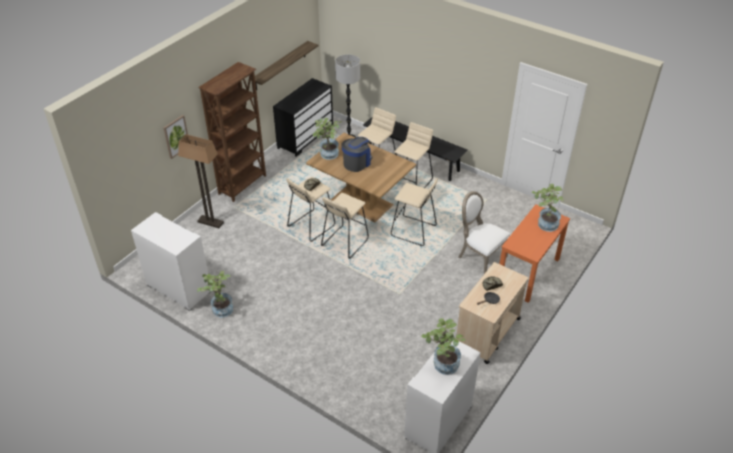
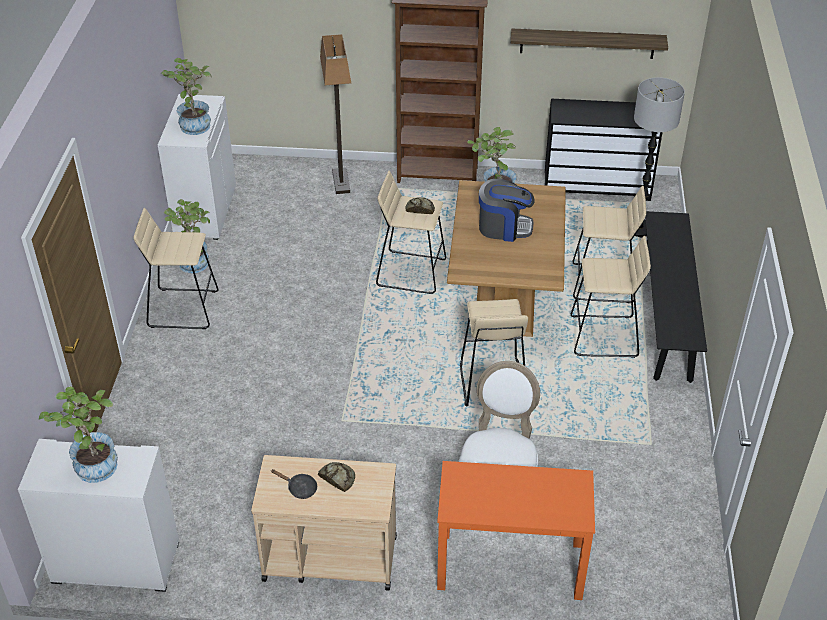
camera: 60 degrees right, 0 degrees up
(176, 136) = (339, 33): picture -> none
(344, 242) = (404, 319): beige stool -> beige stool (183, 308)
(544, 224) = (545, 500): potted plant -> potted plant (194, 123)

